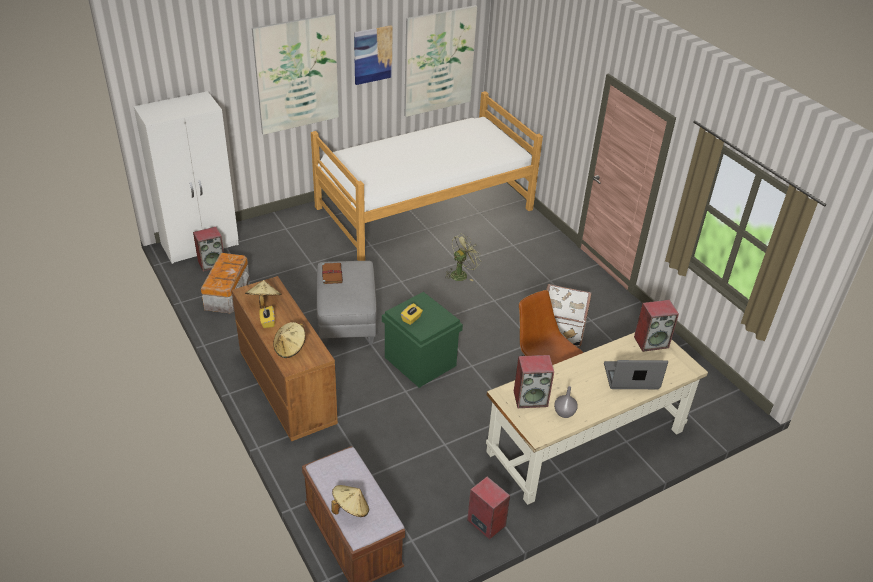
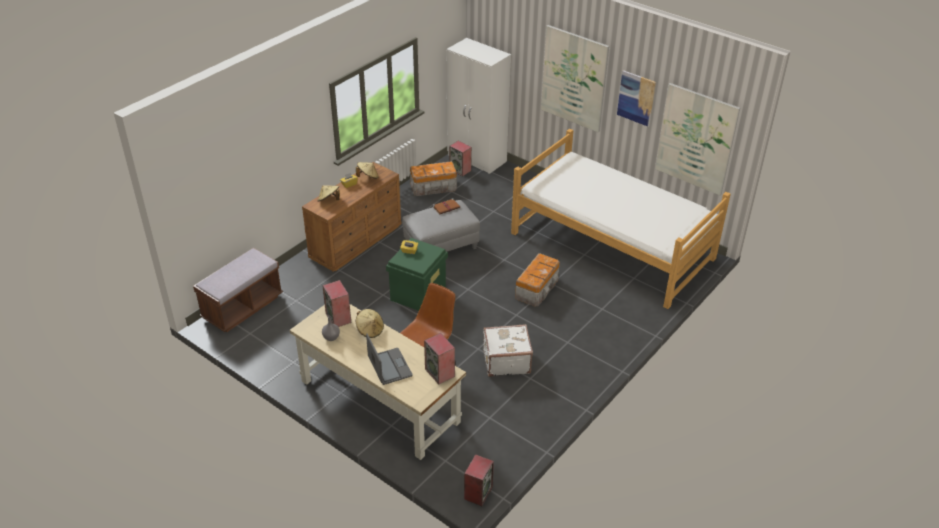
camera: 70 degrees right, 0 degrees up
(350, 509) = (223, 274): beige hat -> beige hat (370, 330)
(461, 274) = (537, 288): green fan -> storage box
(485, 523) = (277, 364): speaker -> speaker (478, 492)

